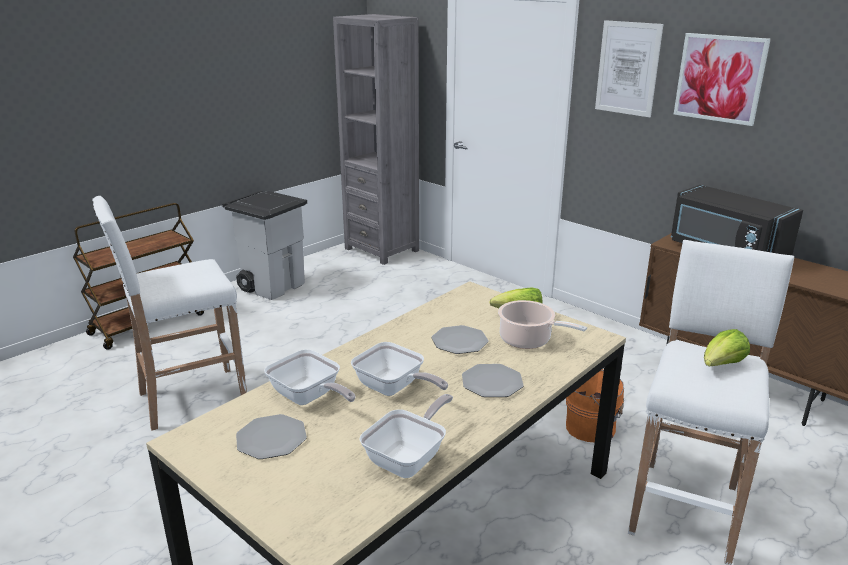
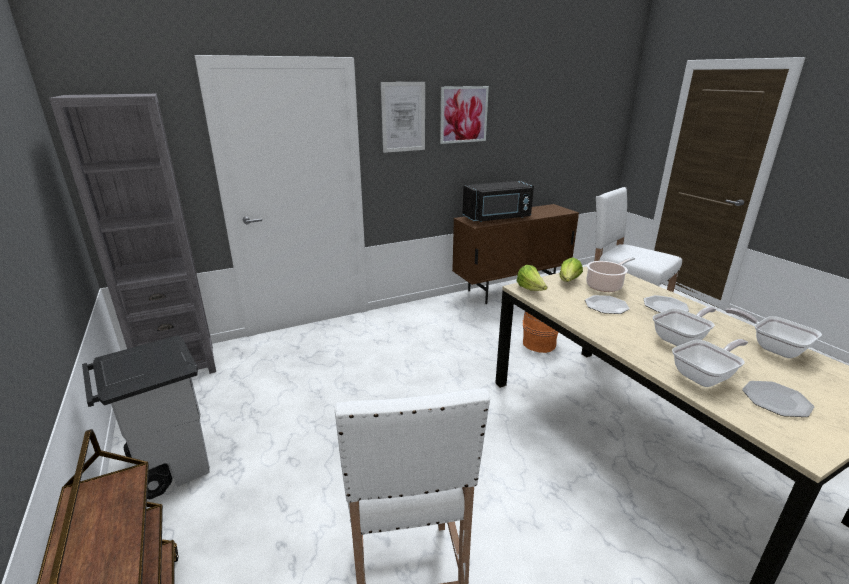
camera: 70 degrees left, 0 degrees up
(721, 365) = (633, 252): lettuce -> lettuce (531, 290)

